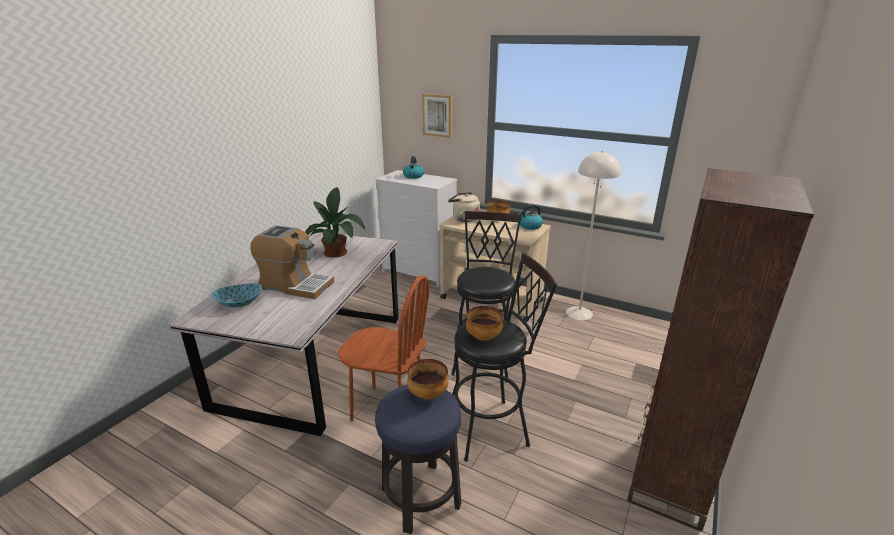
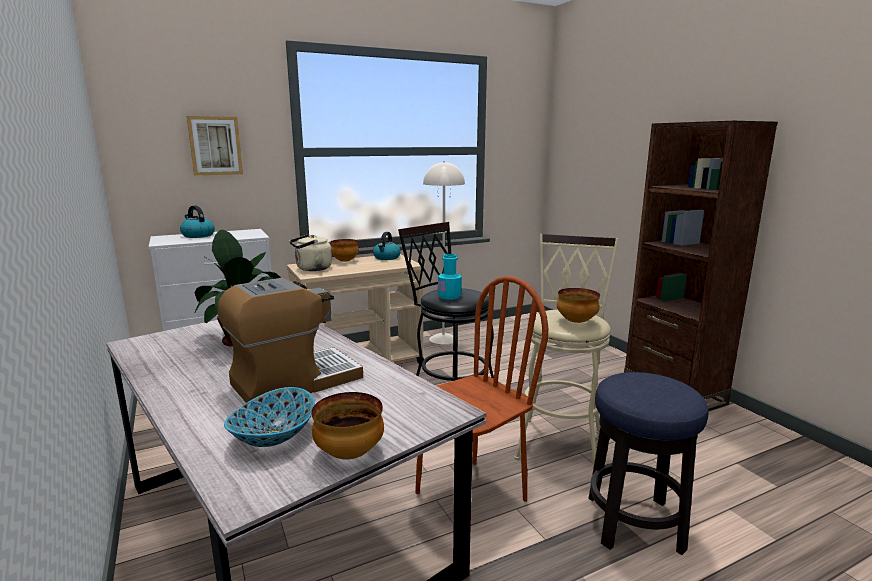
camera: 55 degrees left, 10 degrees down
(427, 395) = (634, 380): bowl -> bowl (349, 454)
(476, 276) = (449, 296): none -> turquoise bottle
(493, 427) = (560, 440): black stool -> beige stool

